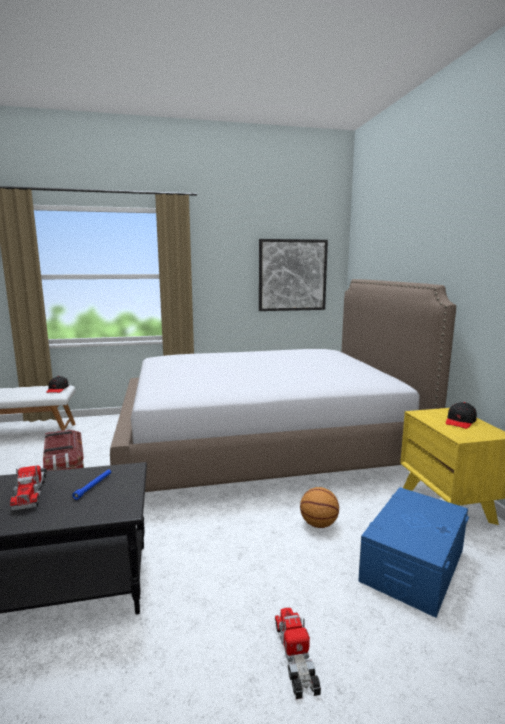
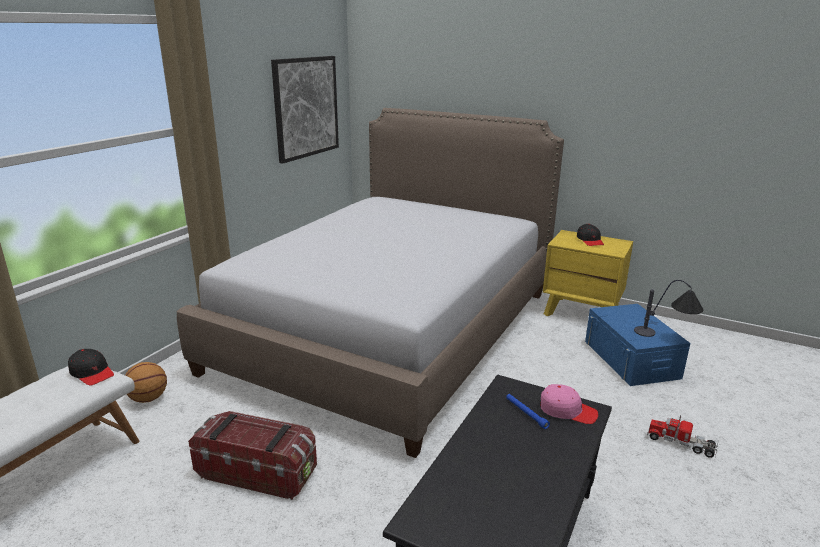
camera: 50 degrees left, 10 degrees up
(31, 492) = (502, 451): toy truck -> none
(113, 501) = (567, 411): none -> pink cap
(319, 524) = (551, 367): basketball -> basketball (148, 398)
(425, 546) = (666, 336): none -> table lamp

